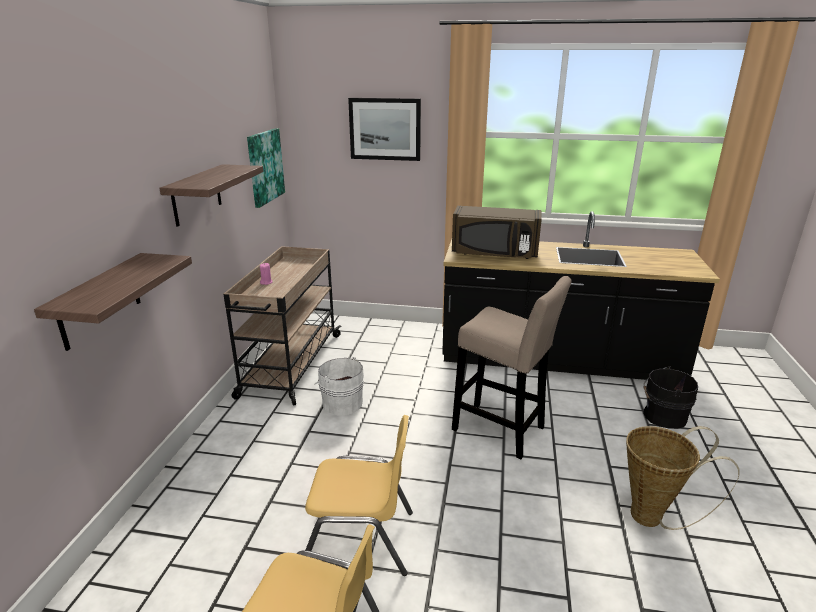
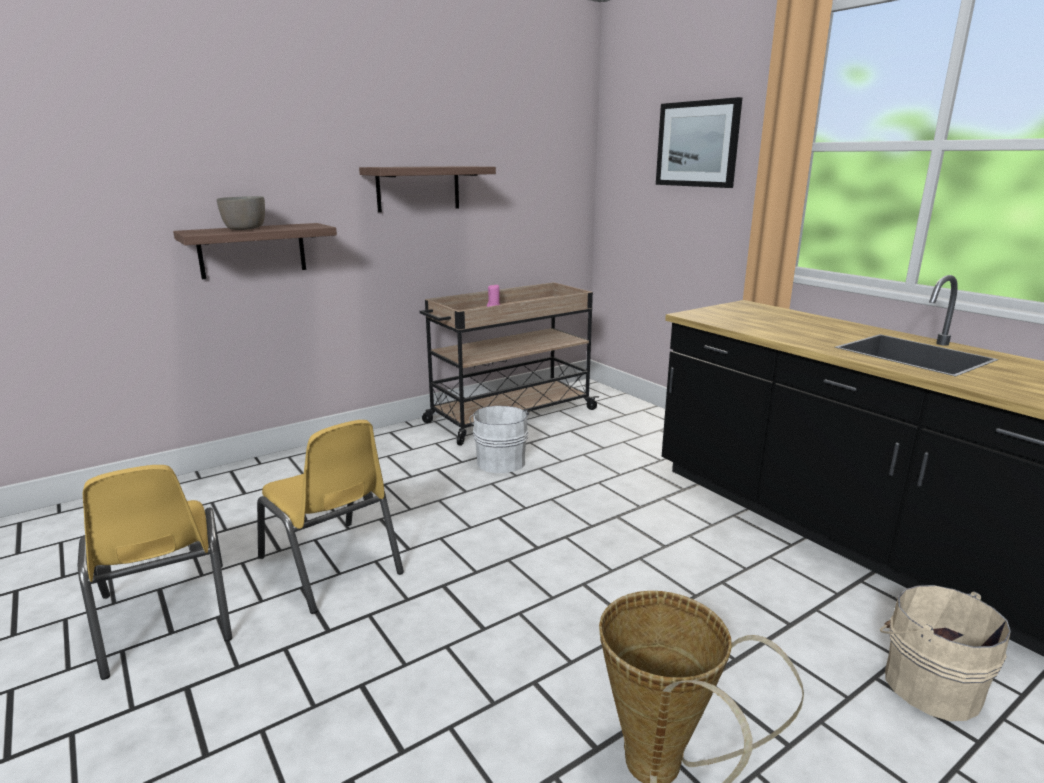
camera: 45 degrees right, 5 degrees down
(116, 284) = (244, 229): none -> grey bowl
(265, 166) = (555, 186): picture -> none
(494, 253) = (756, 321): brown microwave -> none
(502, 431) = (622, 564): beige stool -> none
(662, 416) = (928, 684): black bucket -> beige bucket

